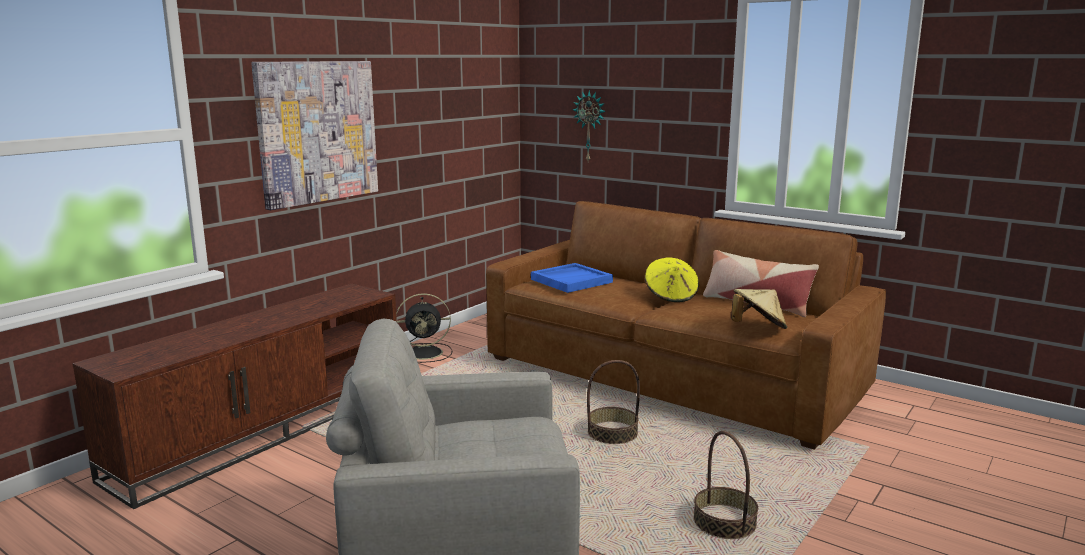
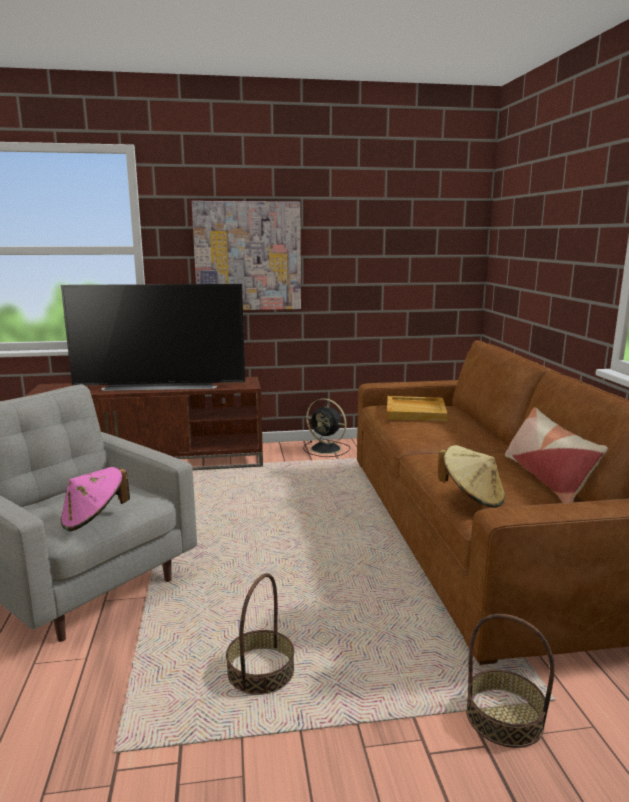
camera: 45 degrees right, 0 degrees up
(270, 319) = (161, 386): none -> television
(541, 452) = (94, 519): none -> pink hat
(571, 280) = (416, 411): blue tray -> beige tray
(590, 126) = (525, 268): wall clock -> none
(612, 433) = (330, 556): basket -> basket (504, 717)
(671, 296) = (473, 446): yellow hat -> none

